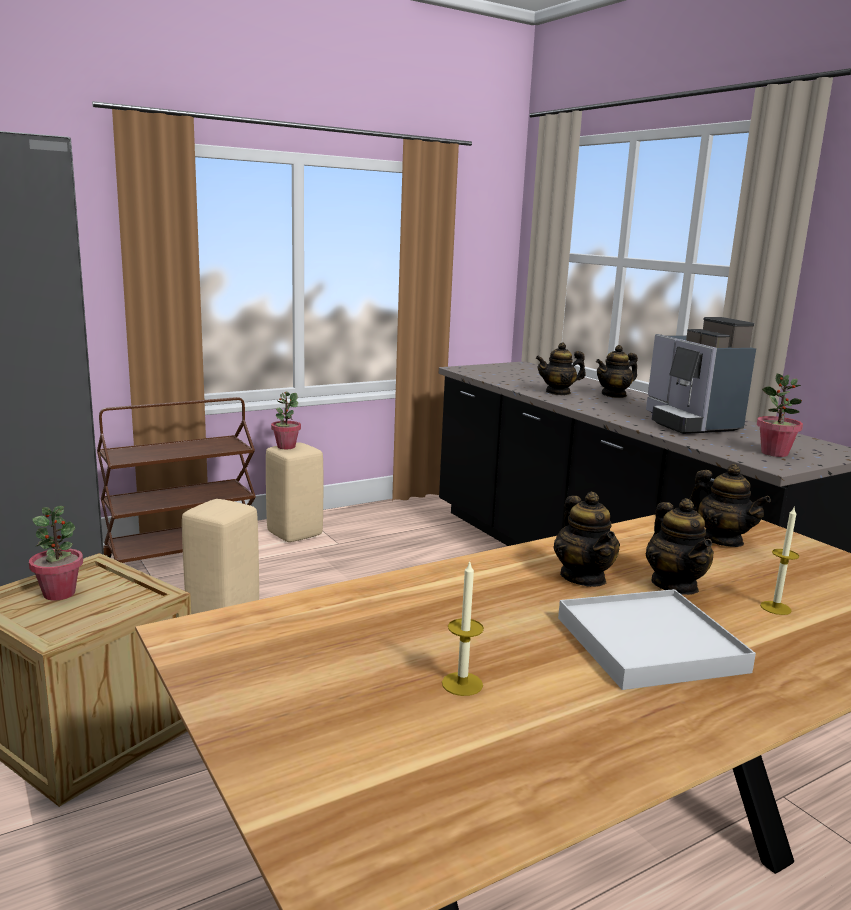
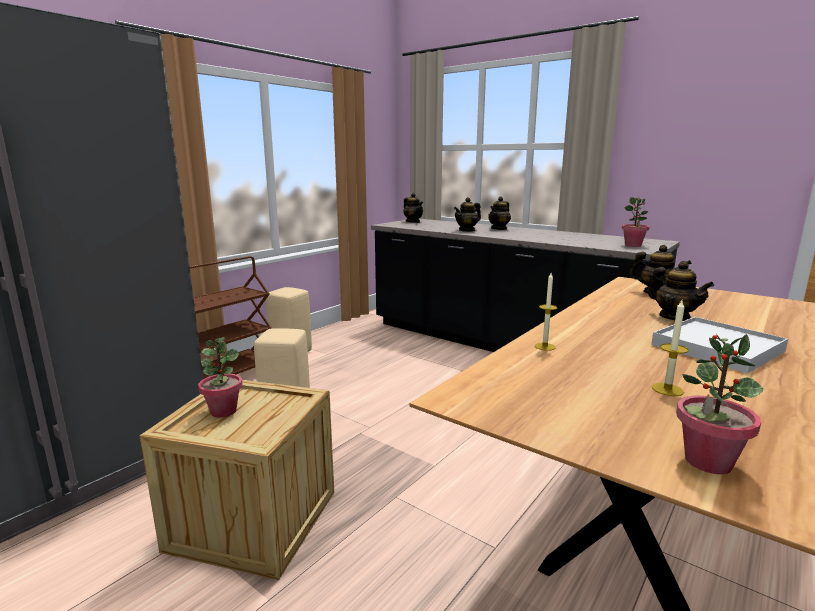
camera: 20 degrees left, 0 degrees up
(286, 447) = (281, 290): potted plant -> potted plant (707, 461)
(583, 577) = (625, 322): teapot -> teapot (413, 222)
(690, 423) = (565, 237): coffee machine -> none
(775, 608) = (737, 320): candle -> candle (545, 346)

